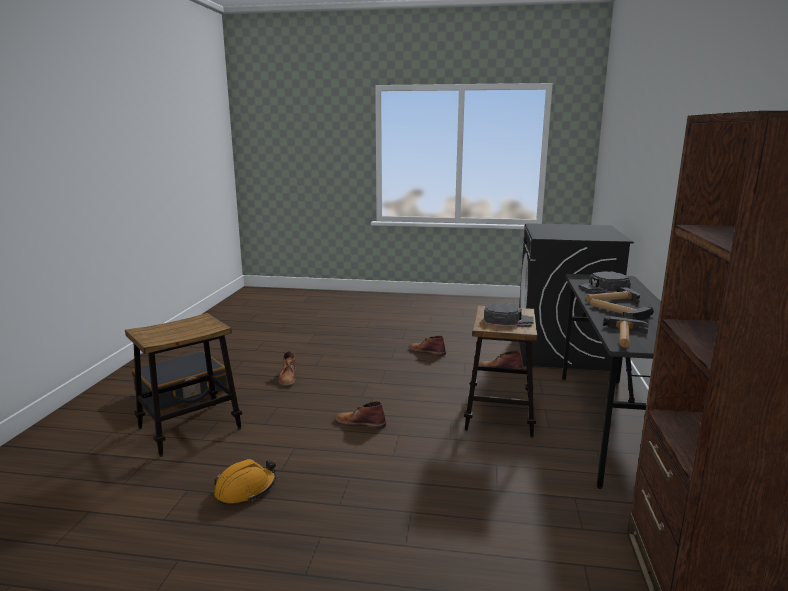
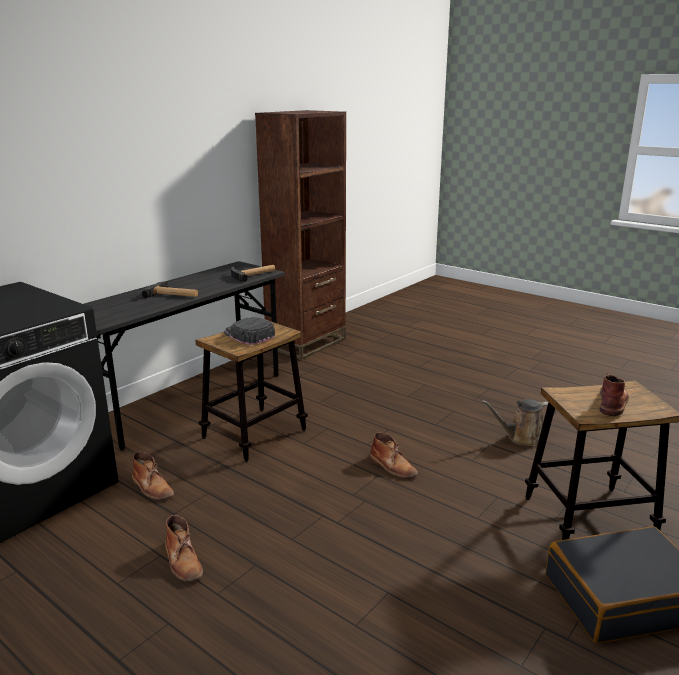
camera: 150 degrees left, 5 degrees up
(245, 489) = (522, 438): orange hard hat -> brown watering can
(288, 378) = (445, 573): brown boot -> brown boot (612, 401)
(603, 288) = (134, 305): black cap -> none
(616, 313) = (206, 286): hammer -> none

